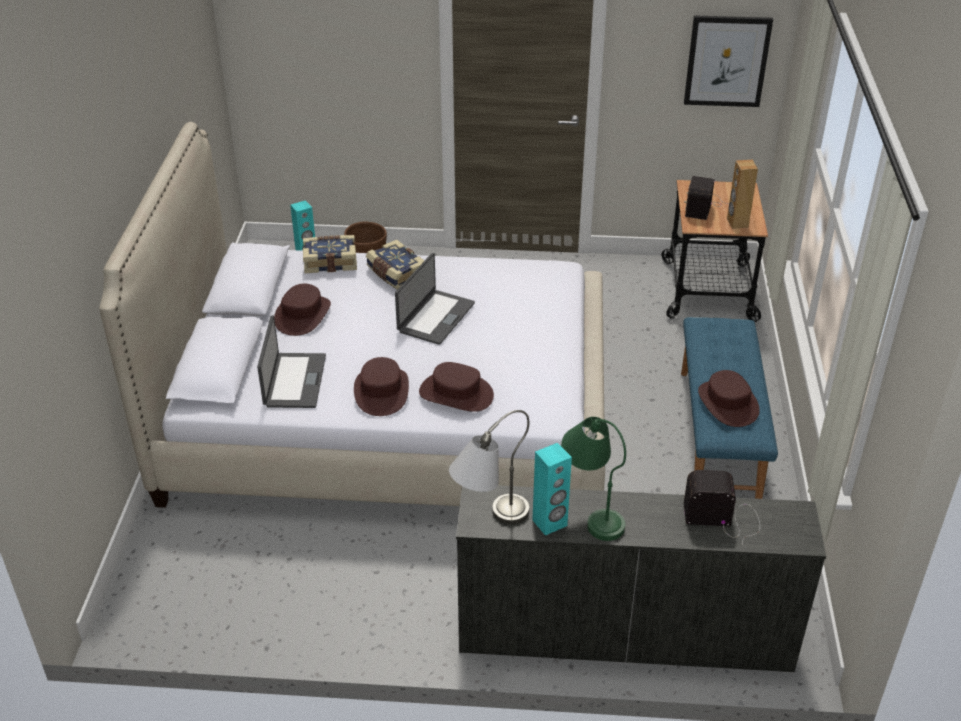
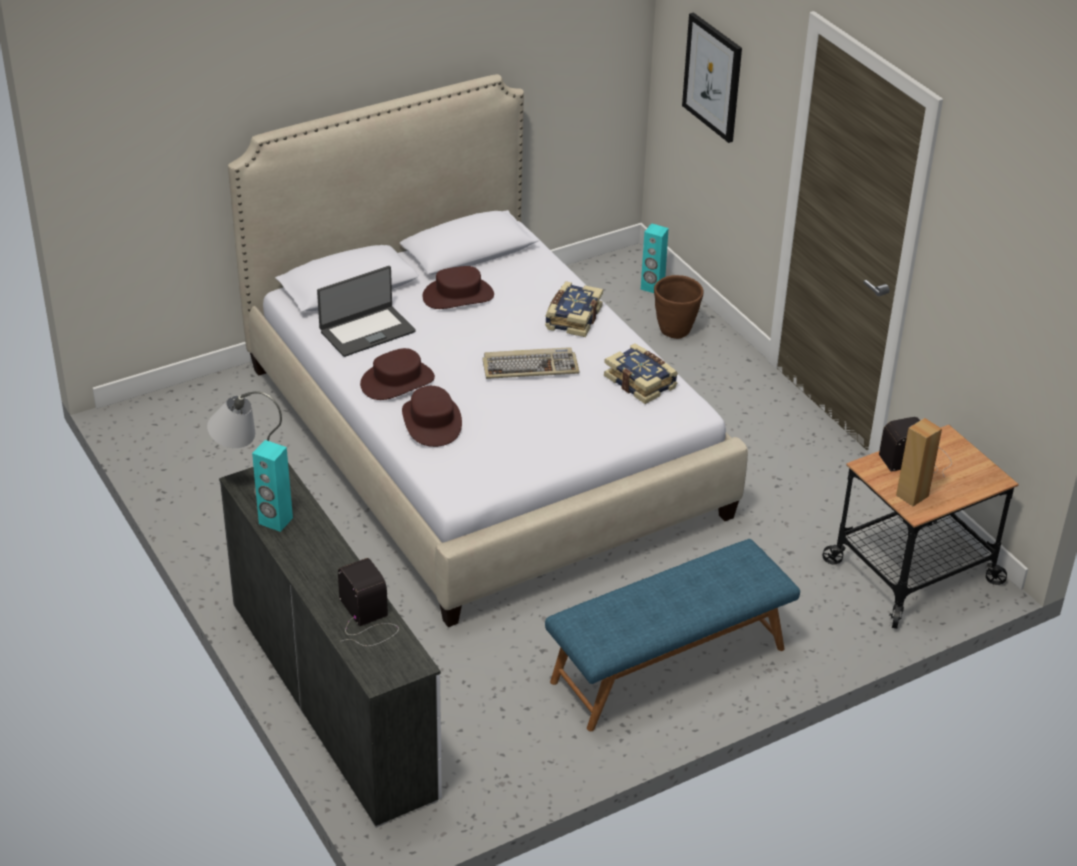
camera: 55 degrees right, 0 degrees up
(330, 261) = (551, 275): book -> book (641, 382)
(435, 317) = (530, 366): laptop -> keyboard
(592, 510) = (311, 538): green table lamp -> none
(727, 61) = (1020, 311): picture -> picture (713, 77)
(727, 403) = (625, 610): brown hat -> none

